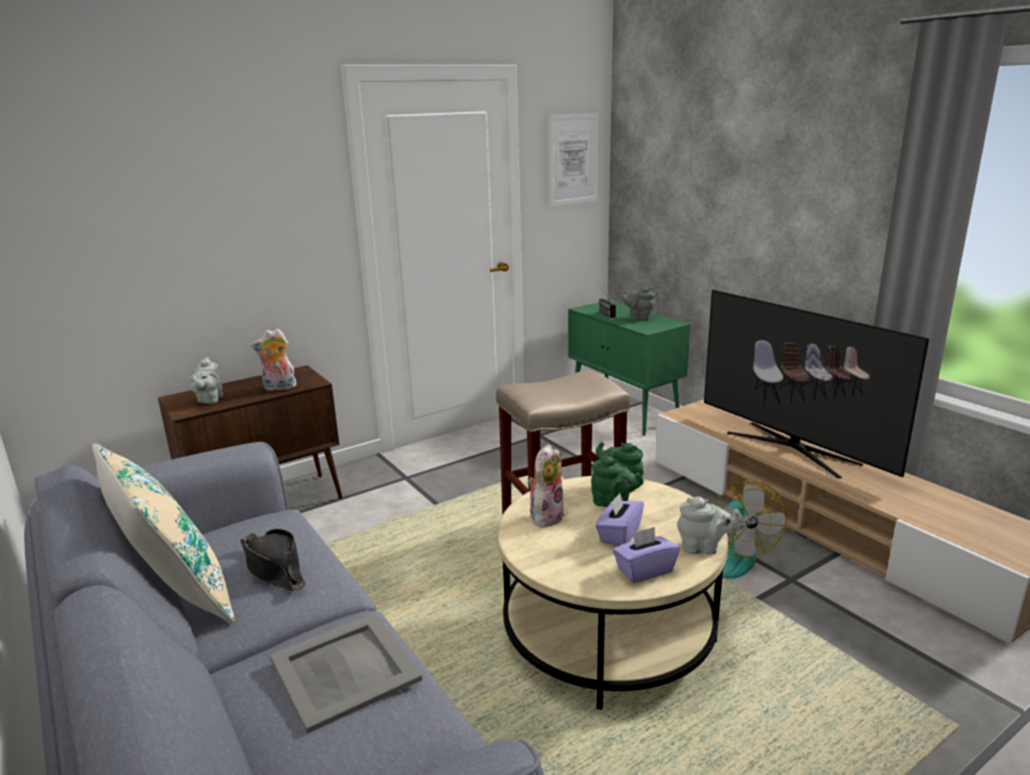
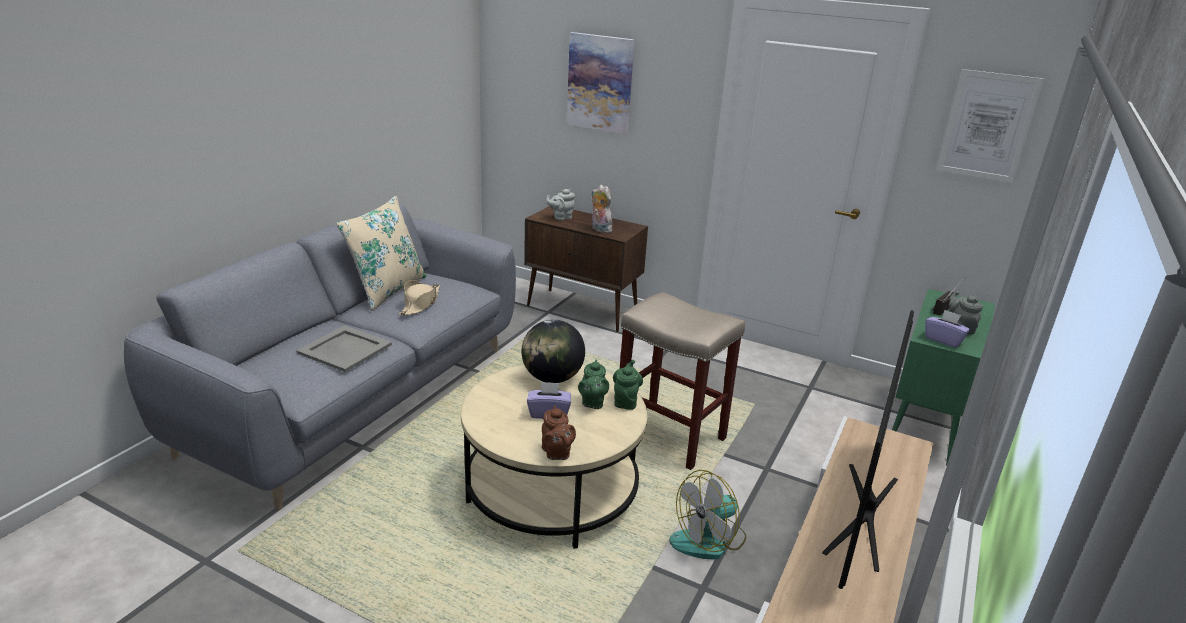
camera: 60 degrees right, 5 degrees up
(189, 207) = (600, 83): none -> picture
(273, 568) = (420, 304): black hat -> beige hat
(545, 516) = (552, 378): plush toy -> globe
(644, 570) = (507, 431): purple tissue box -> purple tissue box (943, 340)
(703, 548) = (556, 453): grey teapot -> brown teapot

